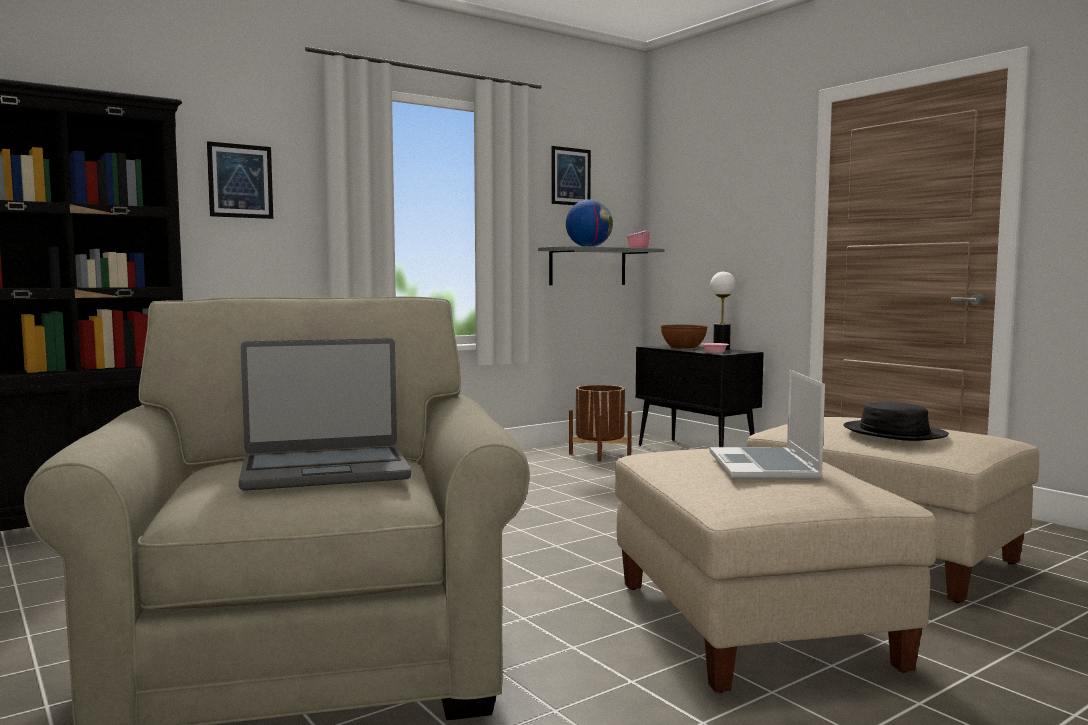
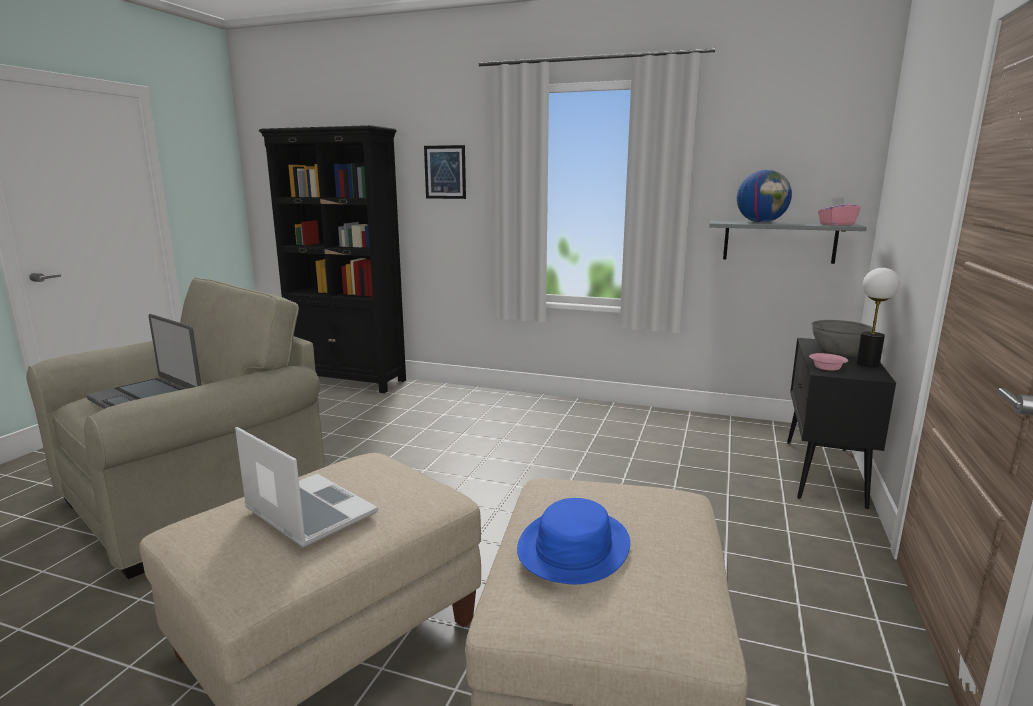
camera: 55 degrees right, 10 degrees up
(570, 176) = (764, 142): picture -> none
(599, 454) = (722, 438): brown planter -> none
(683, 347) = (839, 350): brown bowl -> grey bowl
(765, 467) = (307, 512): laptop -> laptop turned 75 degrees clockwise
(894, 433) = (573, 547): black hat -> blue hat

